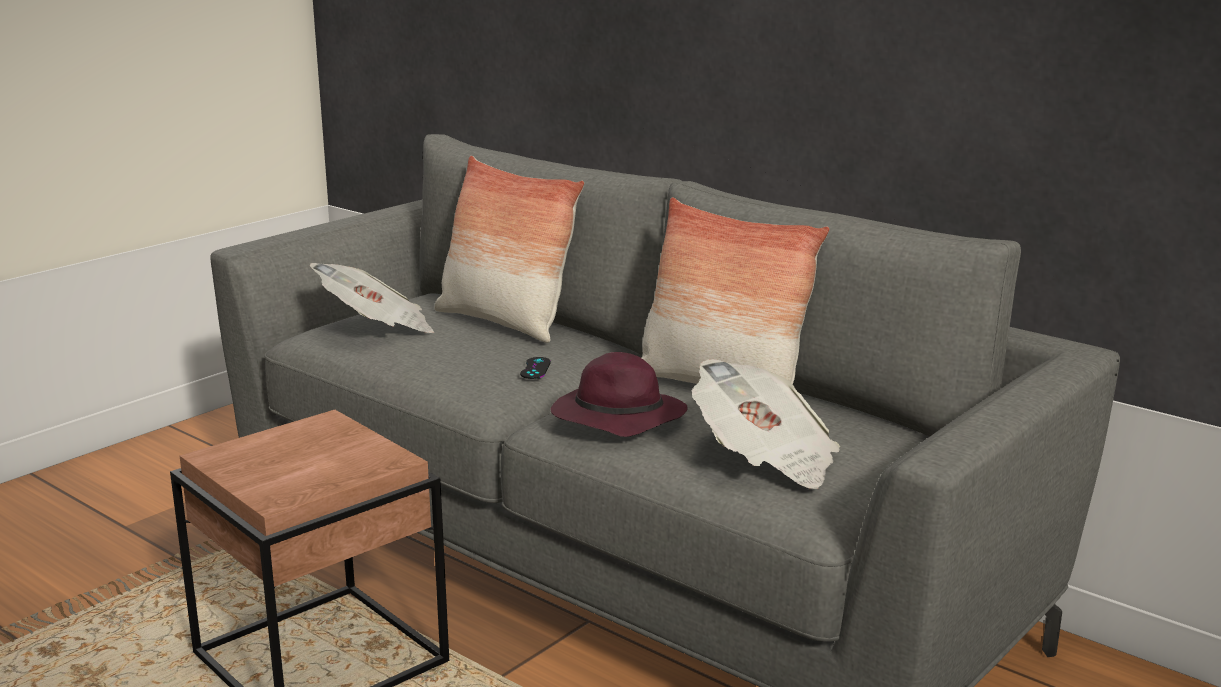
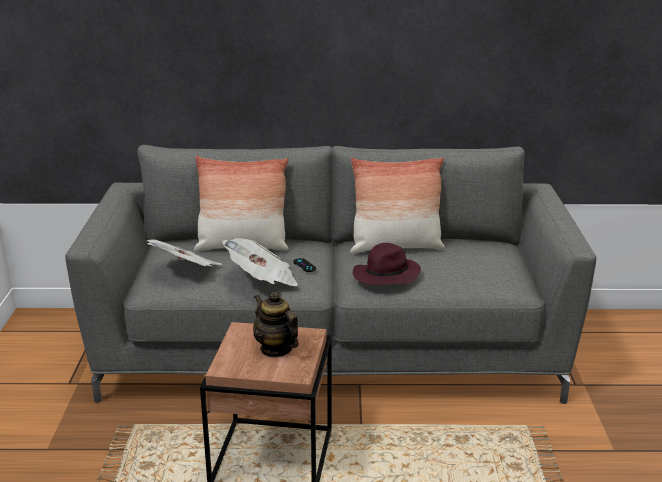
camera: 40 degrees left, 5 degrees up
(315, 459) = (276, 349): none -> teapot
(766, 460) = (470, 273): newspaper -> newspaper (262, 280)

